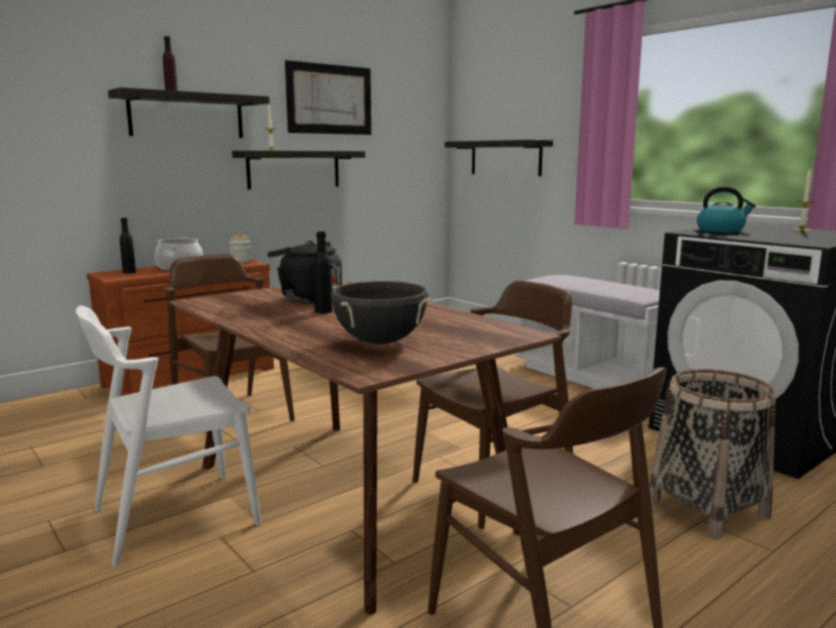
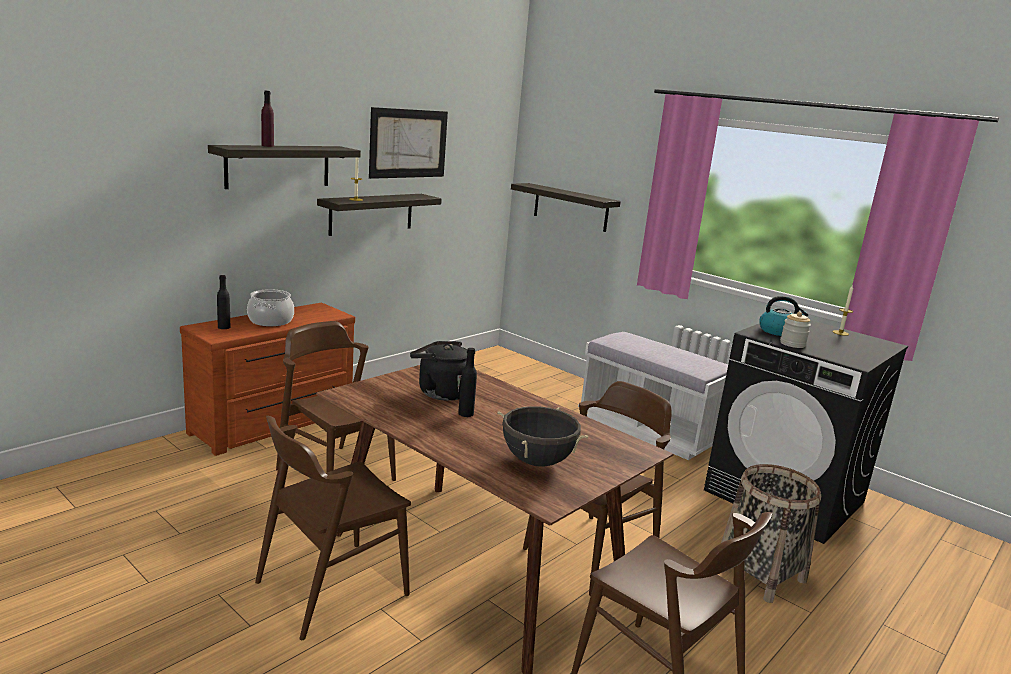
camera: 10 degrees left, 5 degrees up
(175, 516) = (331, 588): white chair -> brown chair
(241, 261) = (324, 310): jar -> jar (792, 344)

